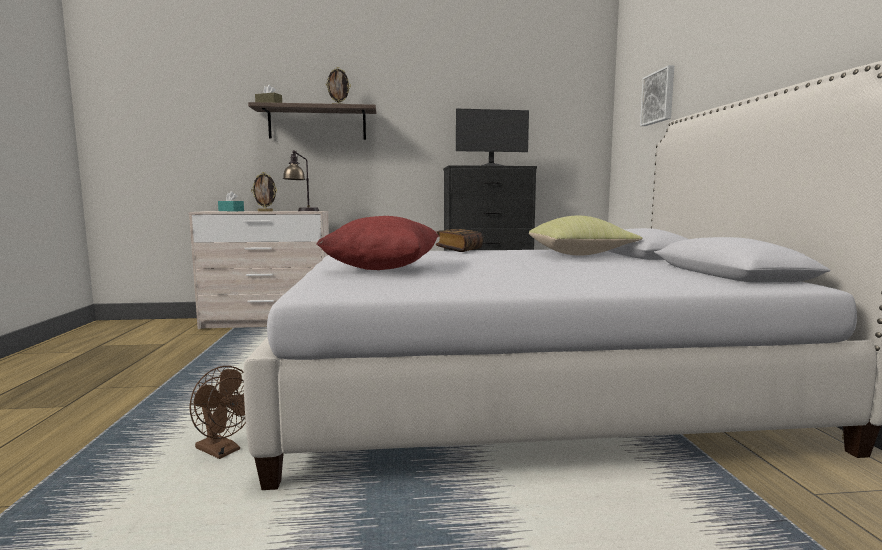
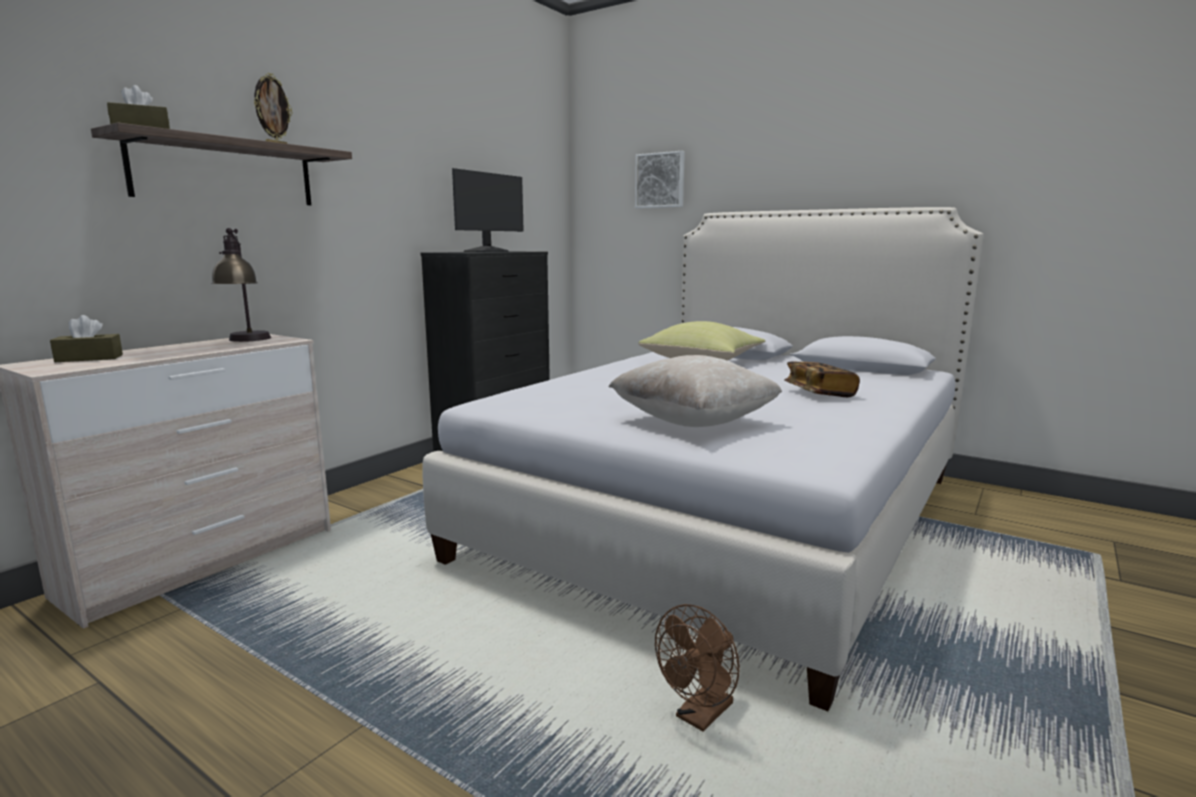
camera: 50 degrees left, 5 degrees up
(223, 451) = (700, 716): brown fan -> brown fan turned 150 degrees clockwise
(231, 211) = (89, 358): turquoise tissue box -> brown tissue box
(265, 211) = (190, 350): picture frame -> none
(383, 269) = (693, 422): red pillow -> beige pillow
(459, 250) = (585, 375): book -> book (819, 393)

